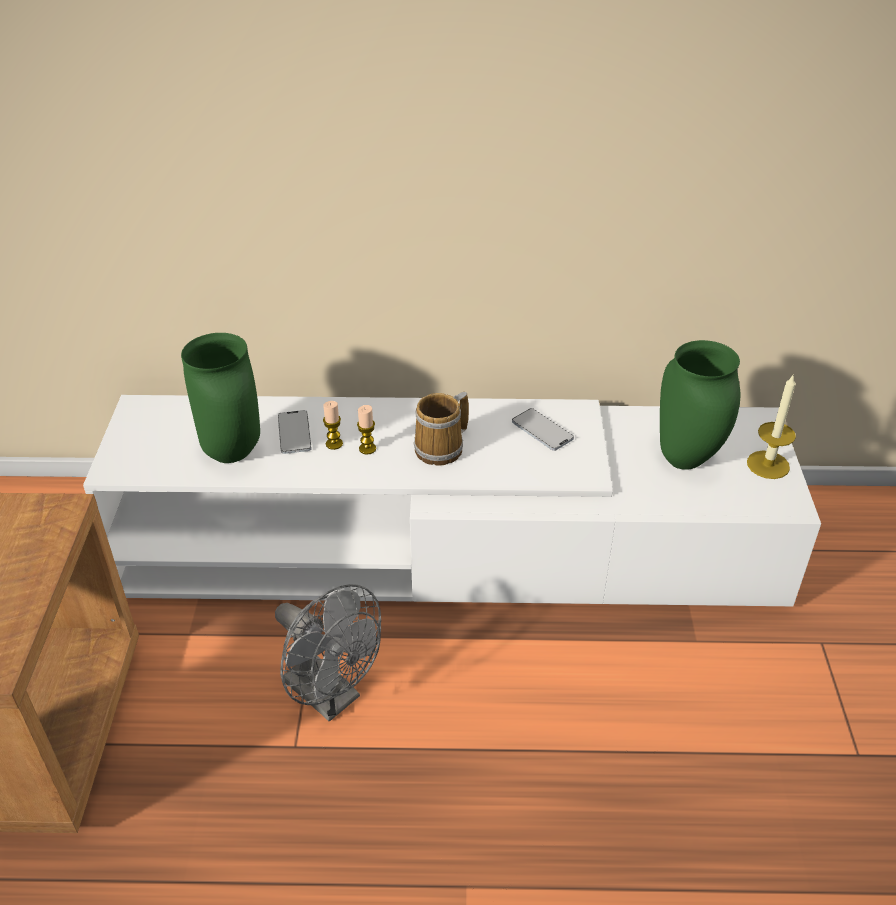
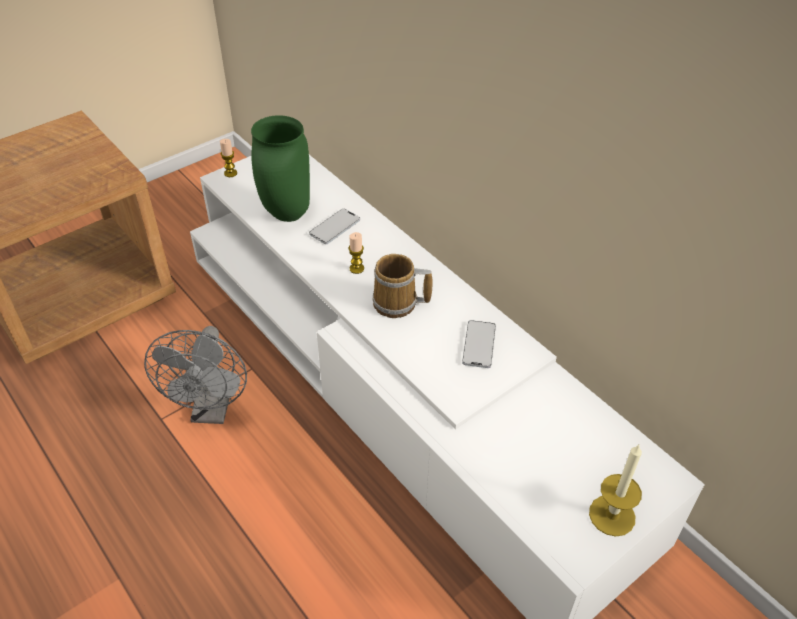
camera: 50 degrees right, 5 degrees up
(334, 444) = (344, 251): candle -> candle (230, 173)
(688, 459) = (554, 454): green vase -> none

